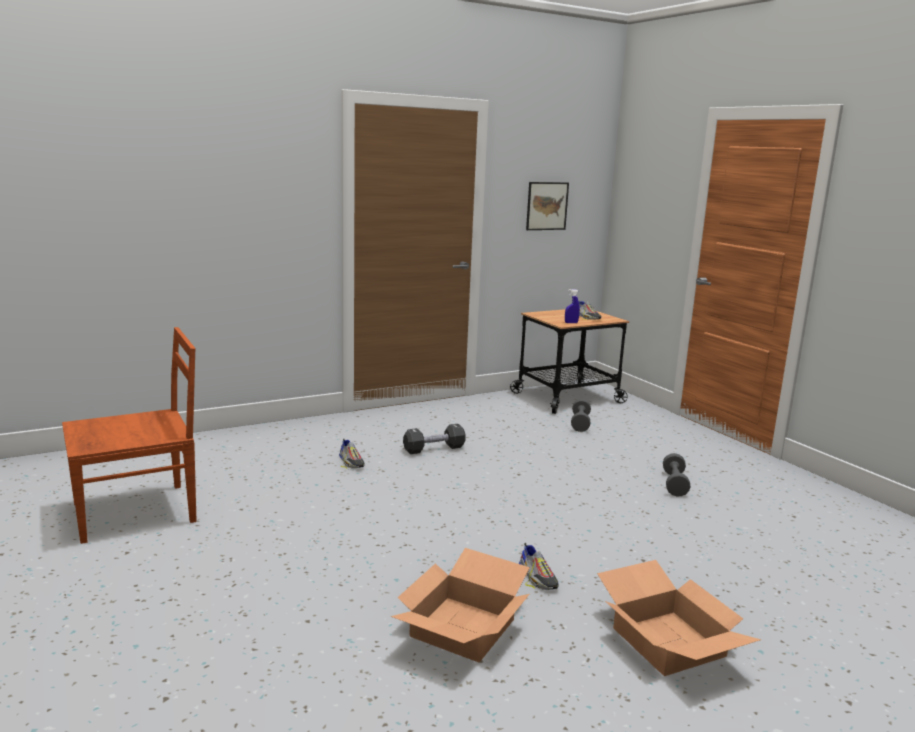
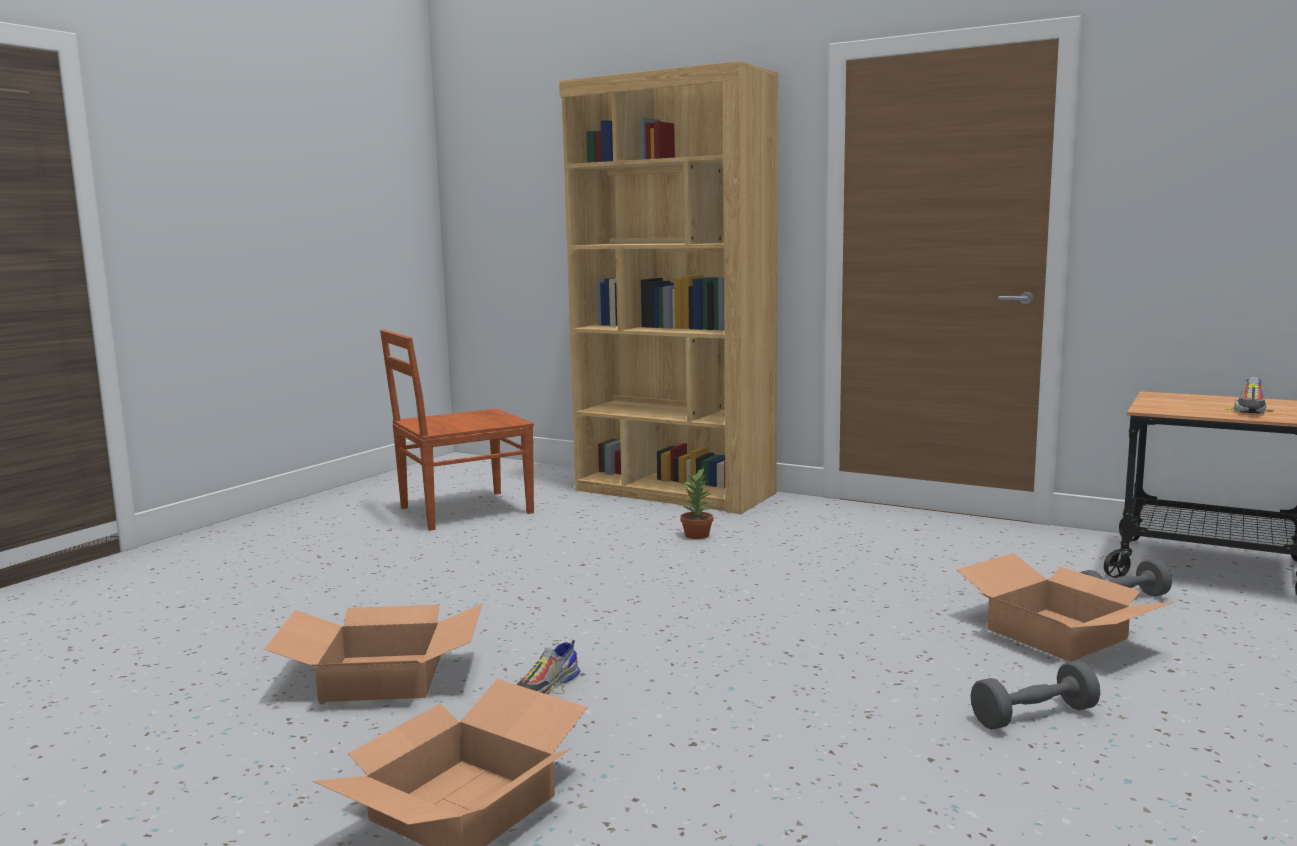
camera: 60 degrees right, 5 degrees down
(138, 512) = (462, 511): brown chair -> brown chair turned 120 degrees clockwise
(251, 438) = (674, 492): none -> brown bookcase
(351, 462) = (697, 535): shoe -> potted plant
(434, 449) = (813, 554): black dumbbell -> none
(547, 206) = (1223, 193): picture -> none
(571, 323) = (1176, 410): blue spray bottle -> none
(602, 447) = (1059, 634): none -> cardboard box

